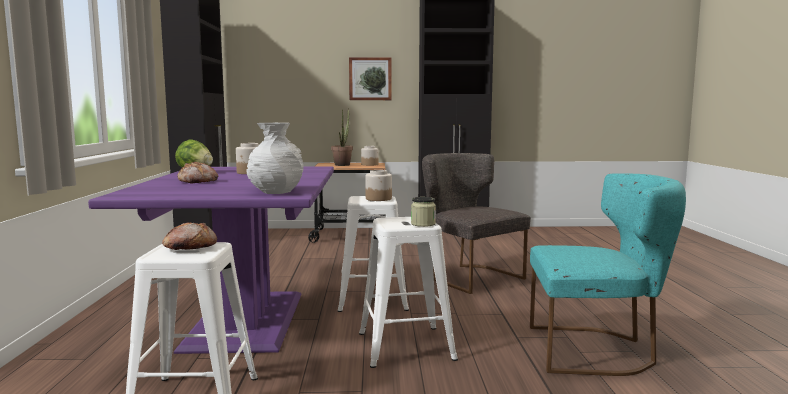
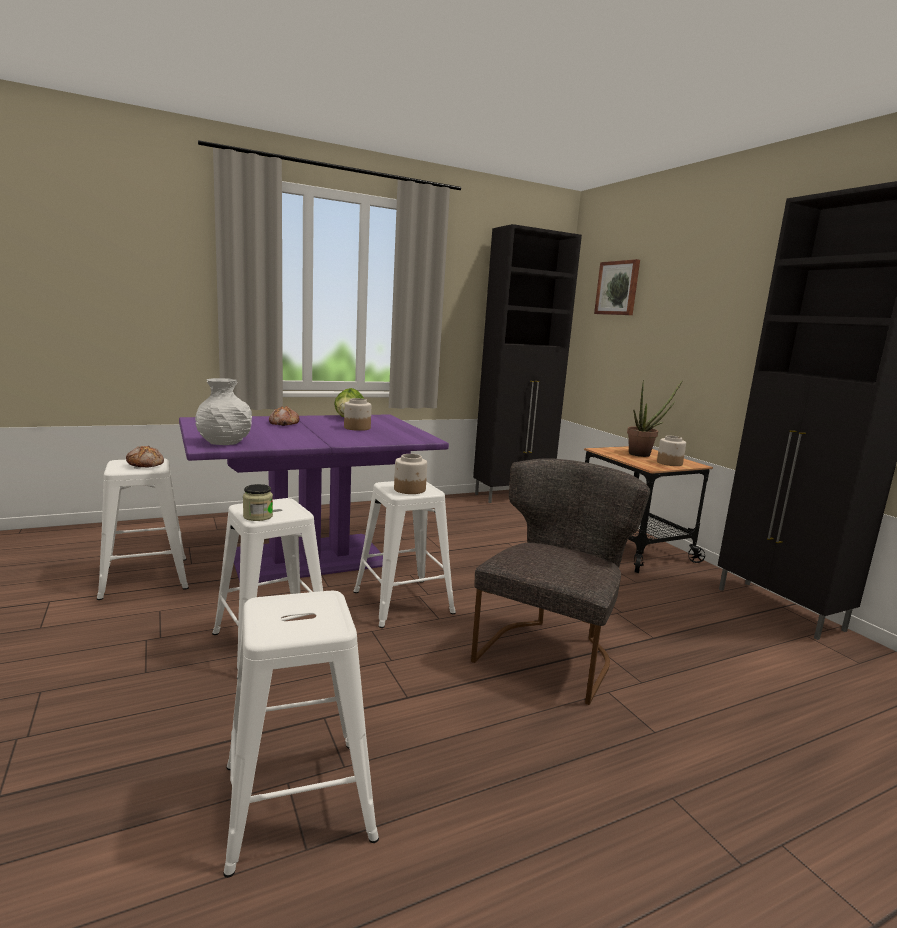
camera: 65 degrees right, 5 degrees up
(370, 79) = (726, 340): picture -> picture (618, 288)
(597, 350) = (296, 802): turquoise chair -> white stool

